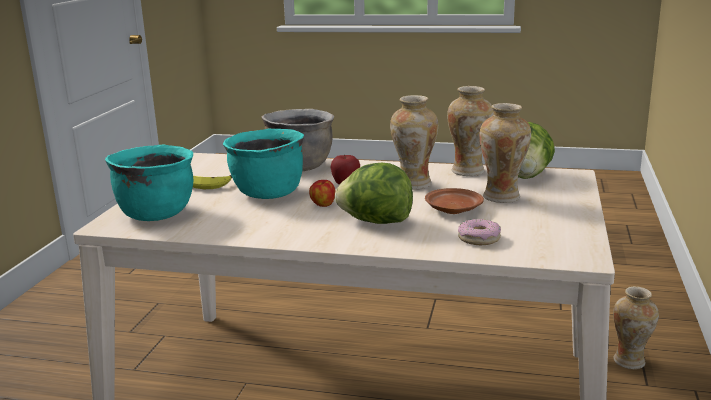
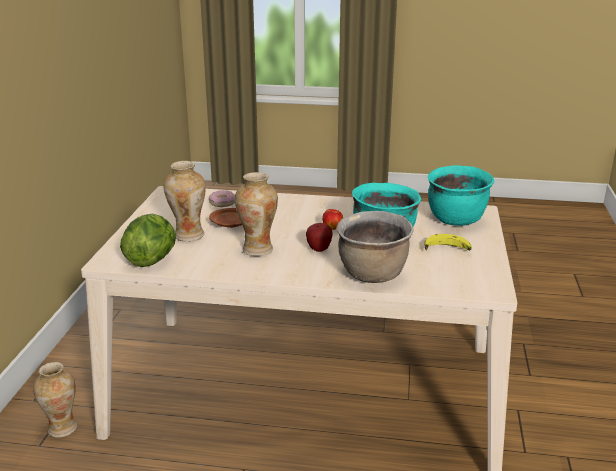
camera: 175 degrees right, 5 degrees up
(376, 221) = (289, 214): lettuce -> none
(469, 171) = (202, 266): vase -> none

